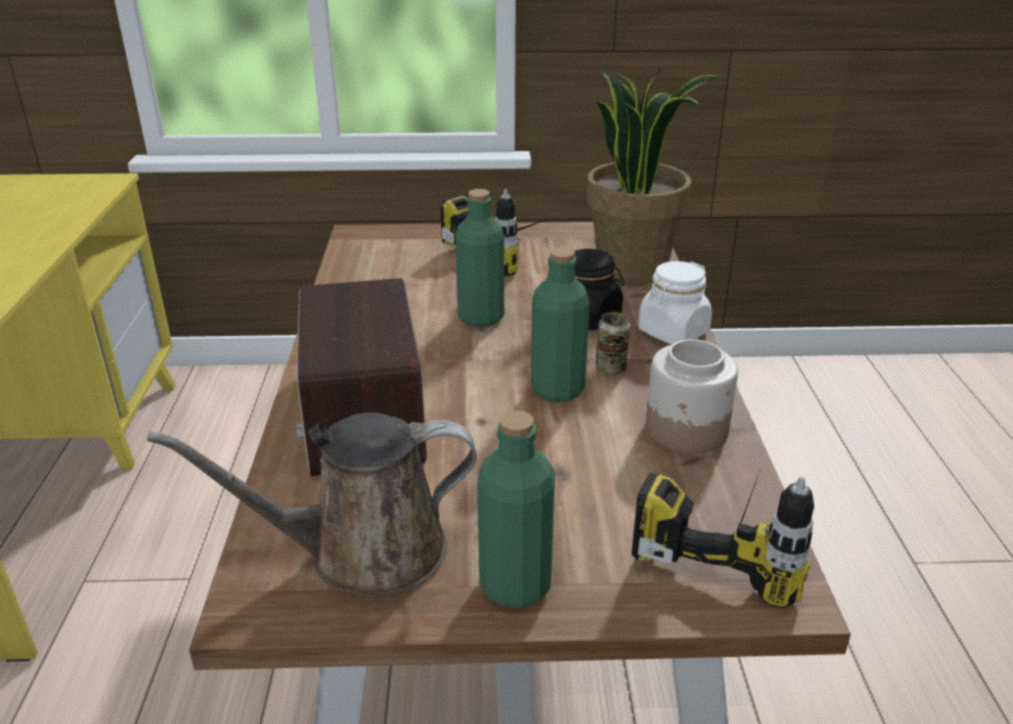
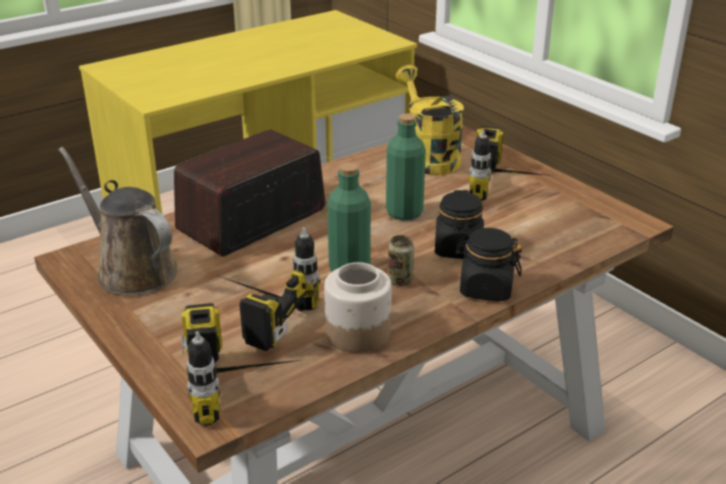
camera: 55 degrees right, 0 degrees up
(385, 264) = (427, 157): none -> yellow watering can
(515, 585) = (143, 323): green bottle -> none
(586, 483) = (257, 315): none -> power drill
(633, 268) = (563, 241): potted plant -> none
(673, 332) = (485, 288): white jar -> black jar

